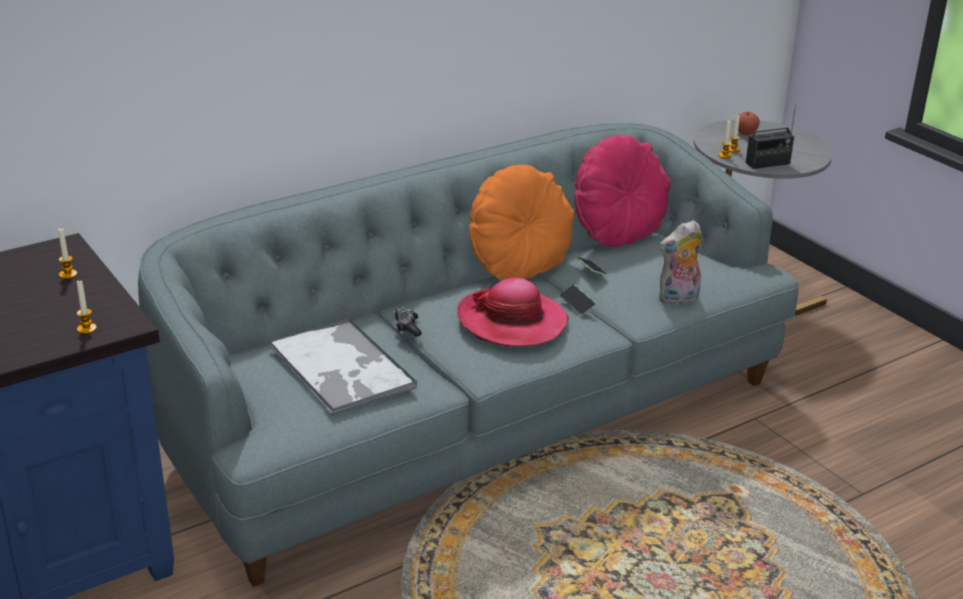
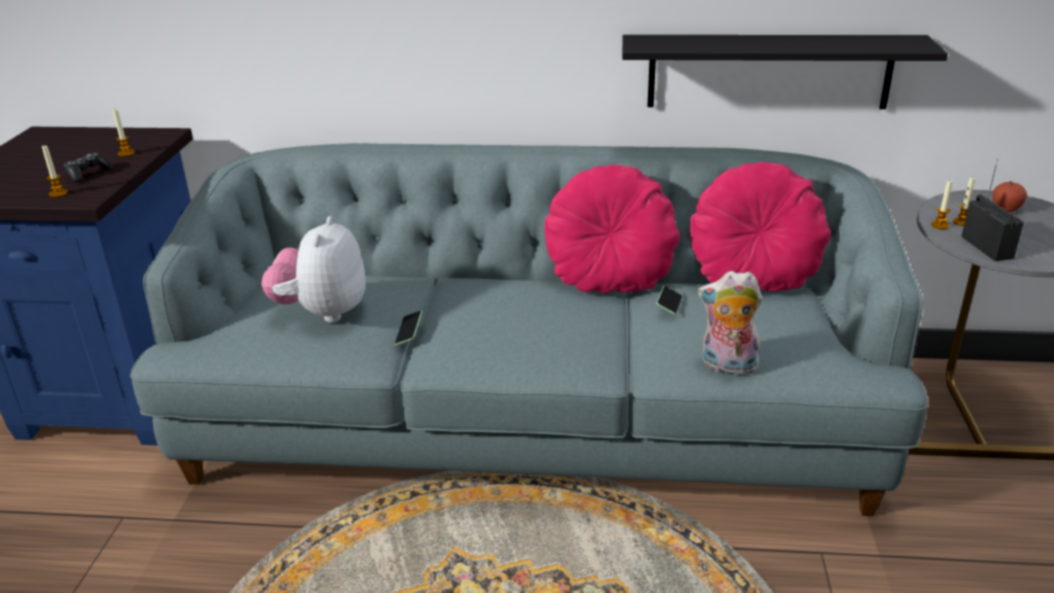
camera: 40 degrees right, 0 degrees up
(342, 368) = (322, 312): tray -> plush toy
(407, 327) = (429, 298): game controller -> game controller (88, 173)
(512, 321) = (519, 325): hat -> none
(519, 270) = (610, 283): orange pillow -> pink pillow
(577, 61) = (769, 71): none -> black shelf
(577, 305) = (612, 334): phone -> phone (409, 333)
(767, 163) = (987, 247): radio -> radio turned 120 degrees counterclockwise

